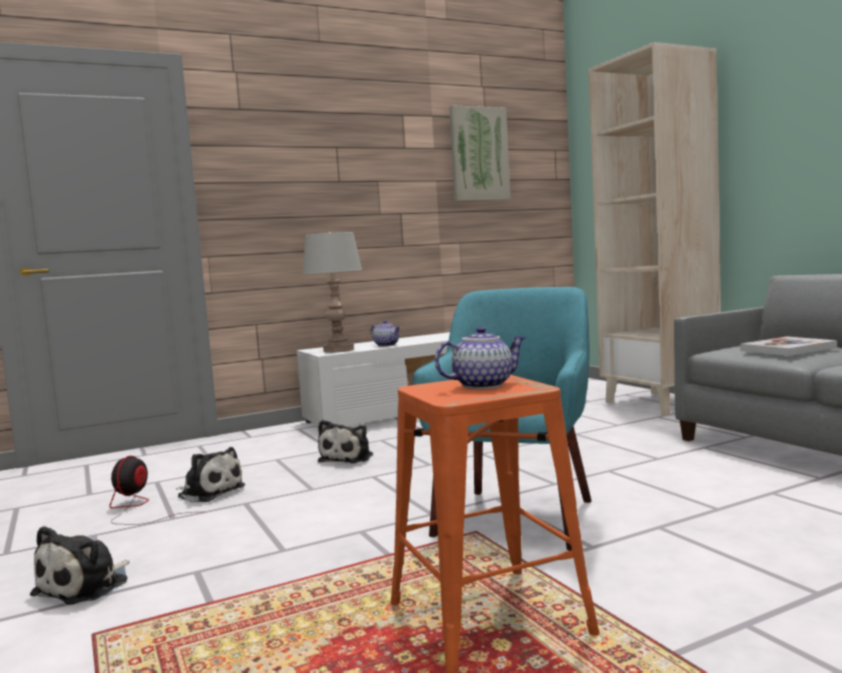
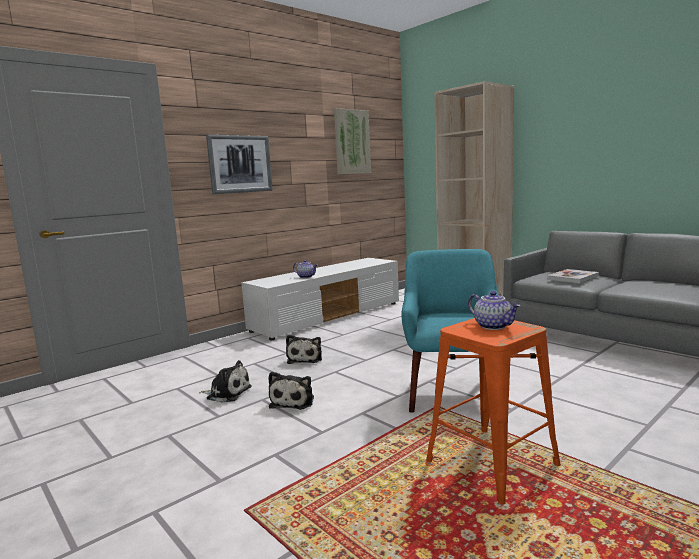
camera: 15 degrees left, 5 degrees up
(86, 586) = (203, 475): plush toy -> plush toy (293, 401)
(138, 508) = (183, 410): fan -> none
(299, 185) = (240, 164): none -> picture
(338, 350) = (275, 282): grey table lamp -> none
(483, 385) = (493, 326): teapot -> teapot turned 90 degrees clockwise

